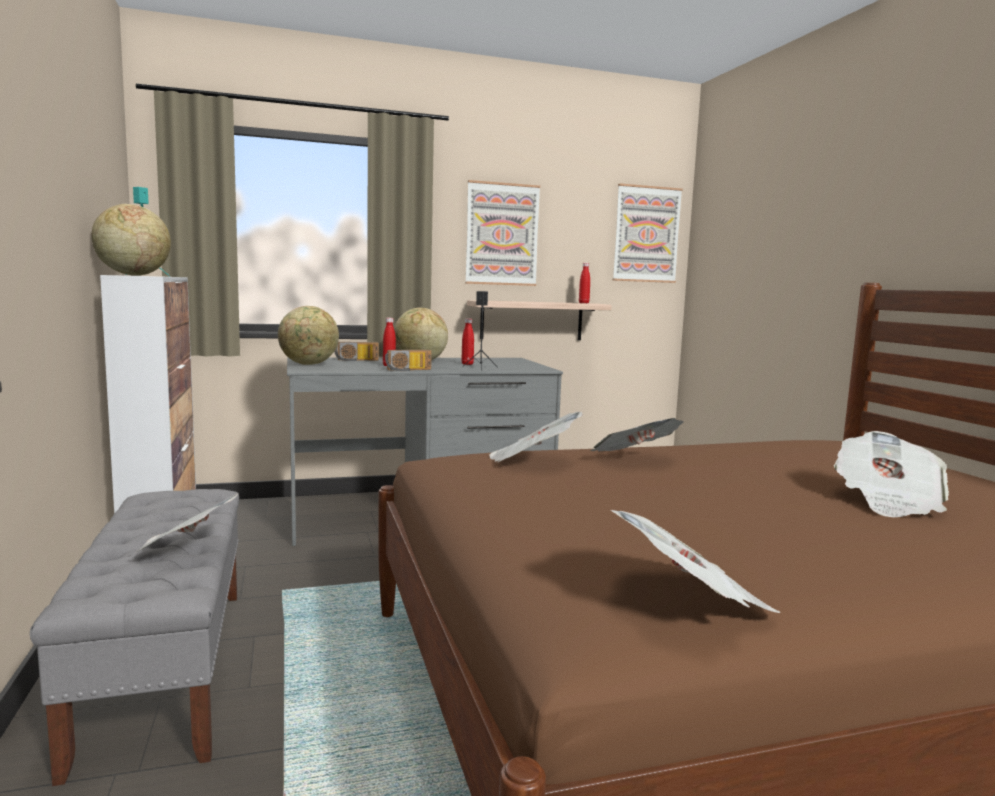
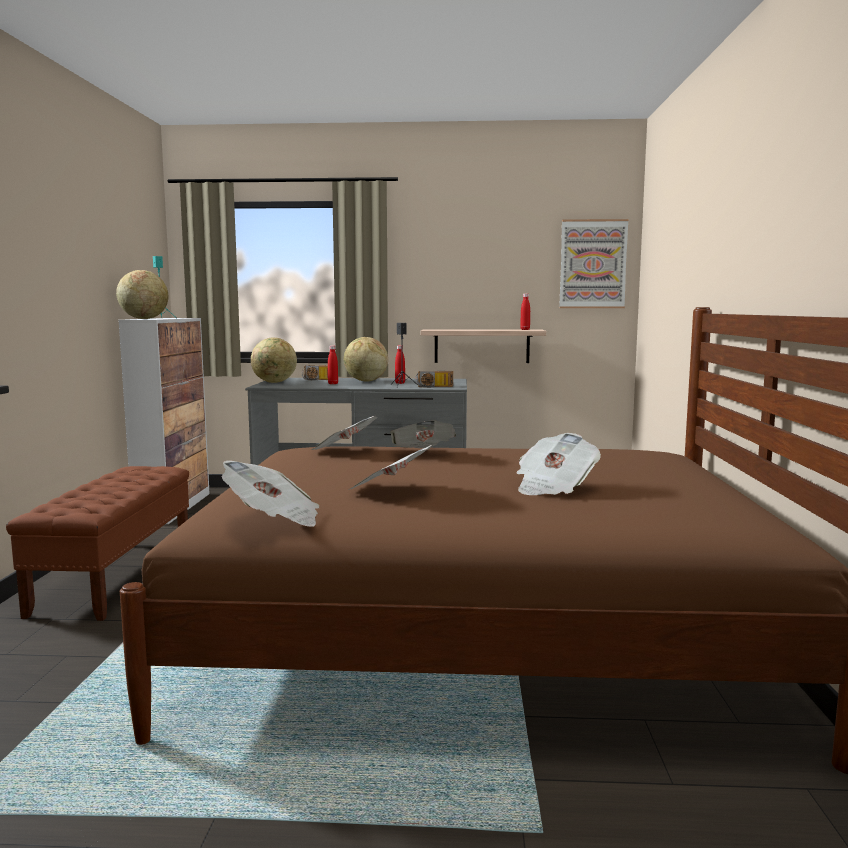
camera: 20 degrees right, 0 degrees up
(166, 669) = (116, 577): grey bench -> brown bench
(186, 550) = (113, 496): newspaper -> newspaper (389, 491)
(408, 370) = (338, 387): radio -> radio (434, 387)
(502, 234) = (452, 272): picture -> none

